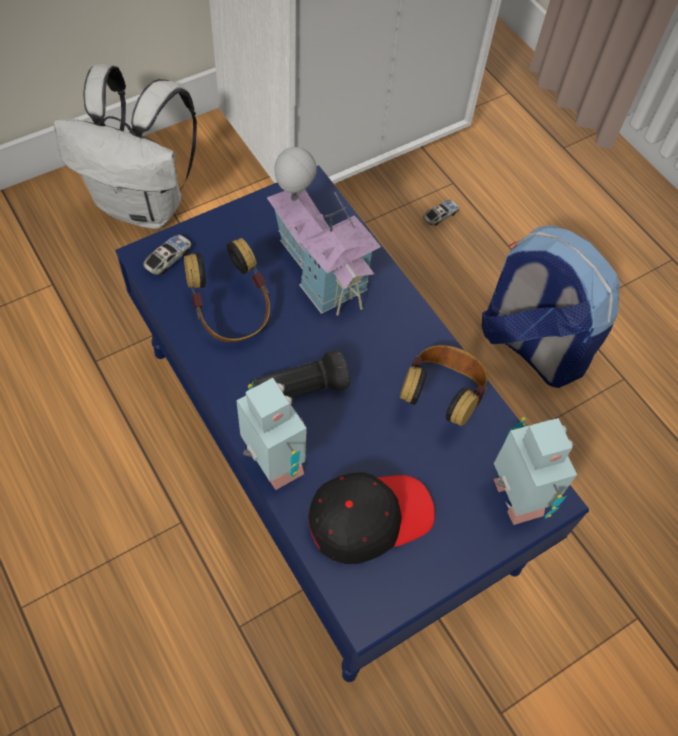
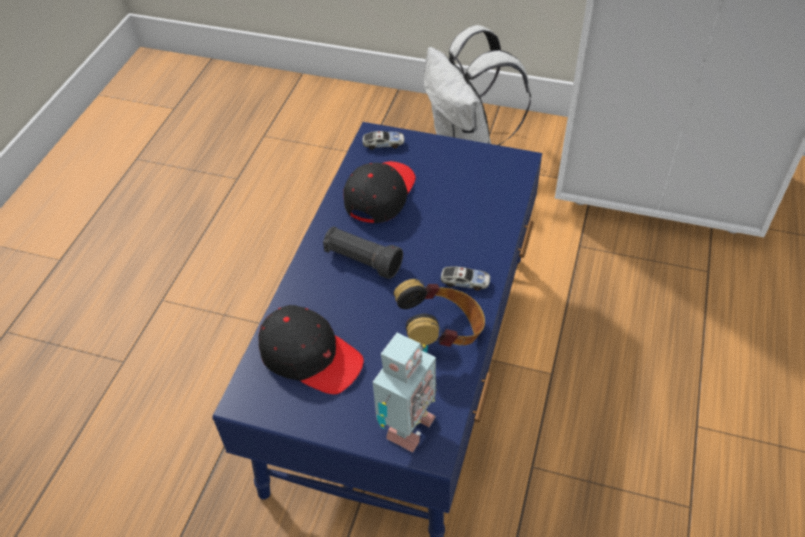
camera: 55 degrees right, 10 degrees down
(231, 313) = (380, 195): headphones -> black cap
(273, 467) = (297, 287): toy robot -> none
(320, 270) = (462, 209): toy house -> none
(440, 215) = (669, 285): toy car -> toy car (465, 282)
(529, 346) = (634, 420): backpack -> none

